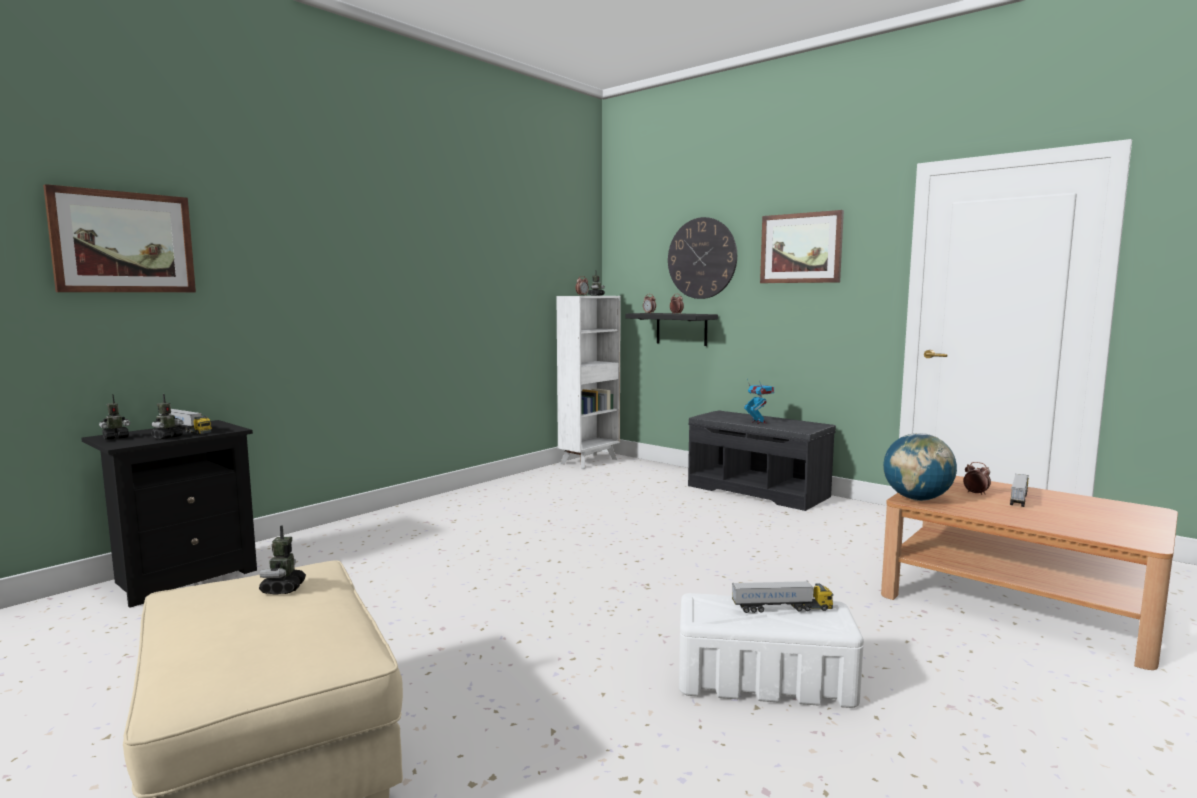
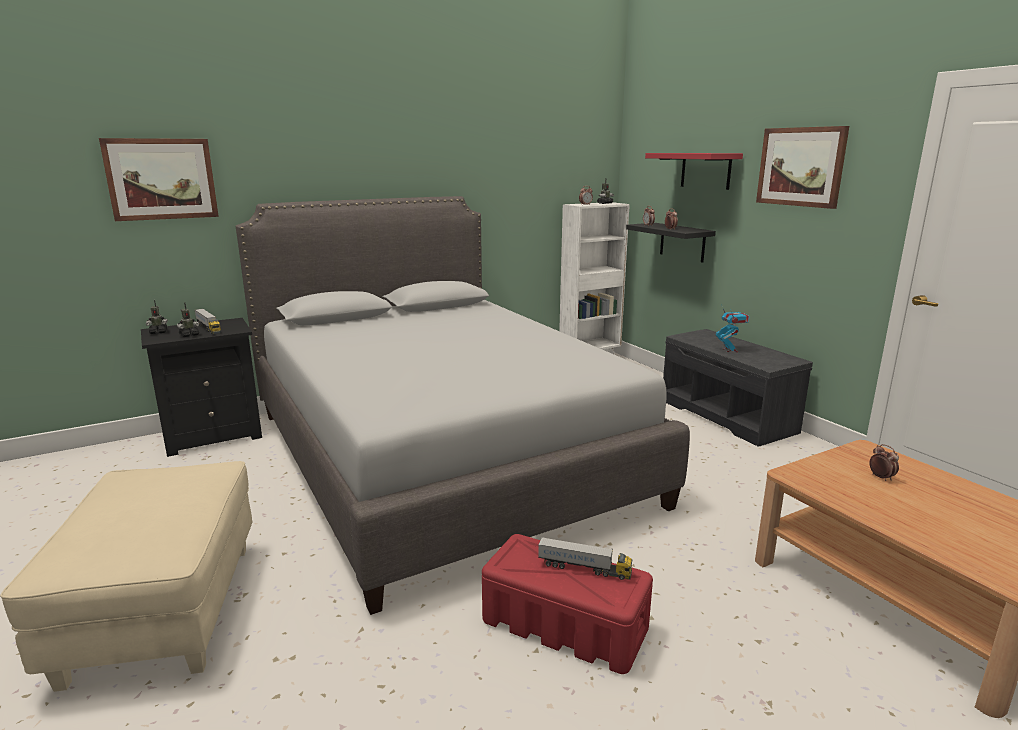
camera: 20 degrees right, 10 degrees up
(283, 589) = (175, 486): toy robot -> none
(502, 557) = (441, 455): none -> grey bed
(702, 258) = (705, 170): wall clock -> red shelf
(762, 679) = (563, 624): white storage box -> red storage box
(917, 499) = (802, 474): globe -> none
(1018, 498) = (927, 492): toy truck -> none

